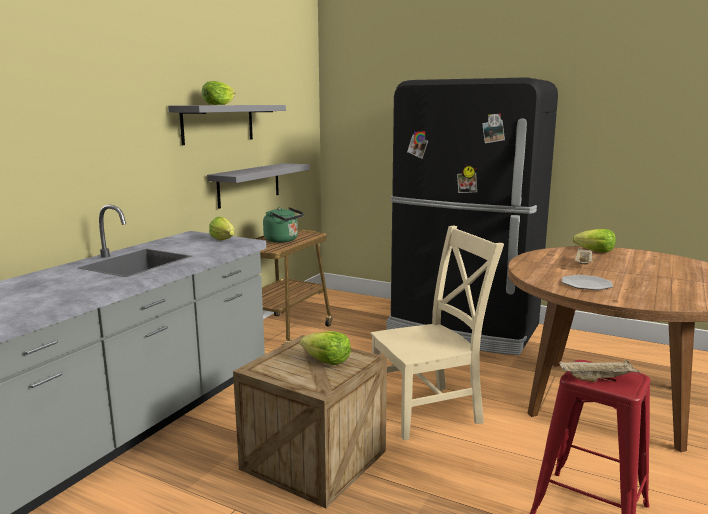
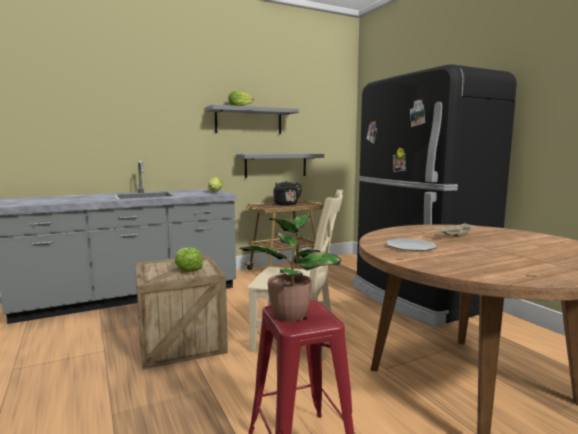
camera: 35 degrees right, 5 degrees down
(283, 240) = (287, 204): green kettle -> black kettle
(595, 251) = (499, 231): lettuce -> none
(598, 379) = (290, 314): beige tray -> potted plant

